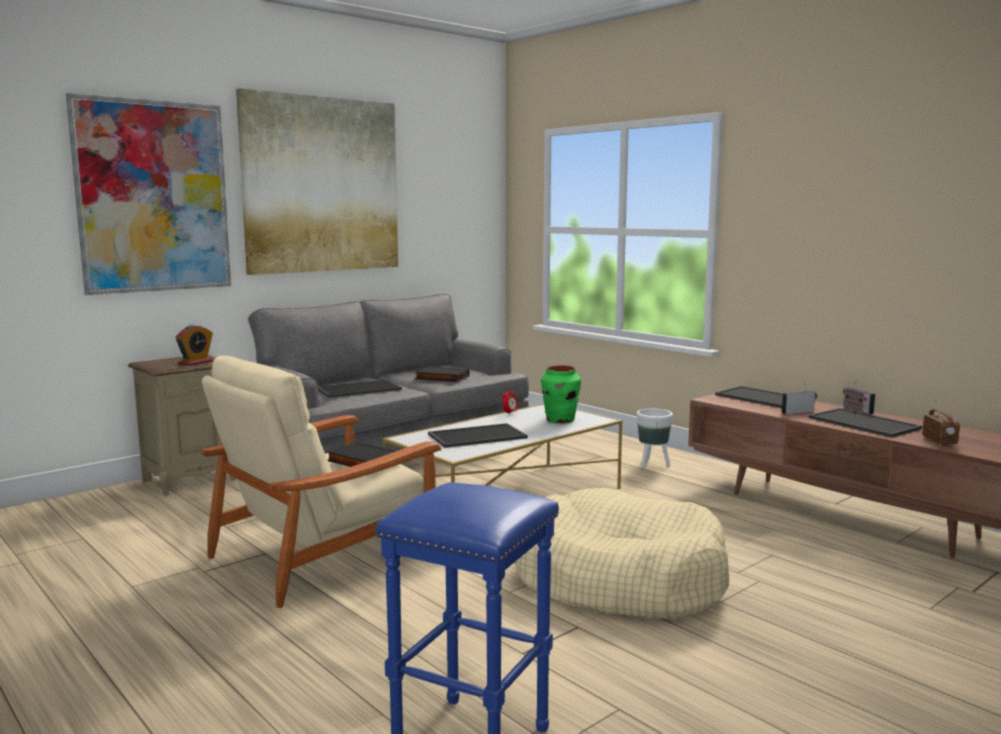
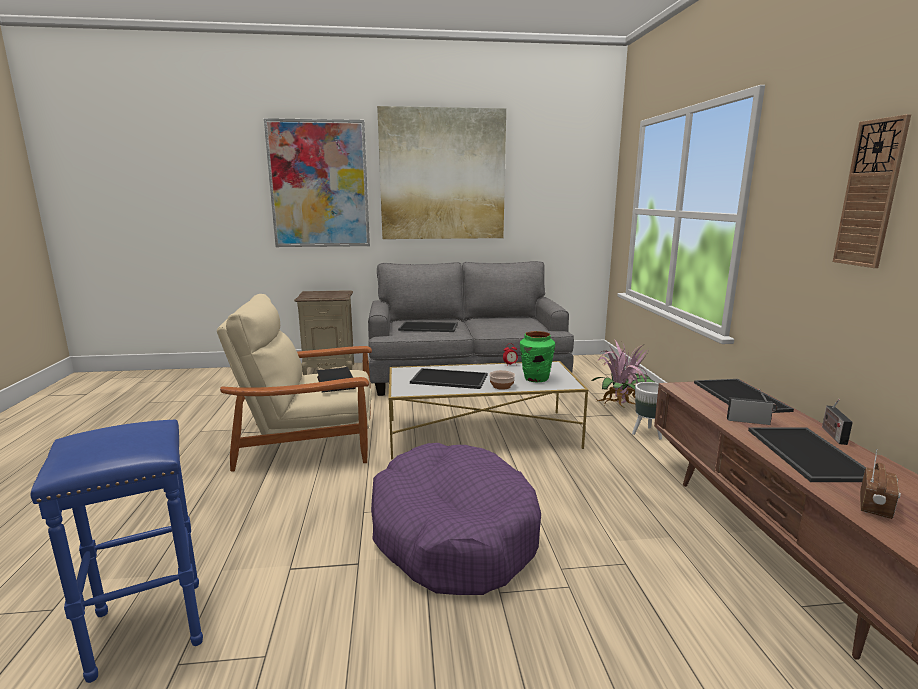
camera: 35 degrees right, 5 degrees up
(196, 363) = (329, 295): alarm clock -> none
(441, 378) = (499, 327): black book -> none
(543, 432) = (502, 386): none -> bowl
(599, 449) = (620, 408): none -> potted plant
(619, 579) = (452, 533): beige dog bed -> purple dog bed
(850, 211) = (870, 194): none -> wall clock

